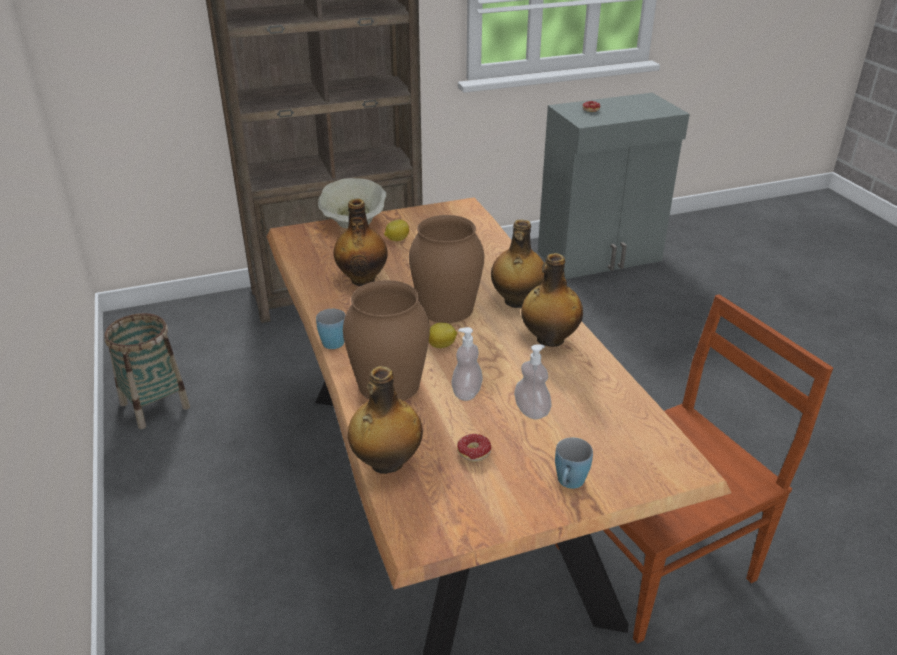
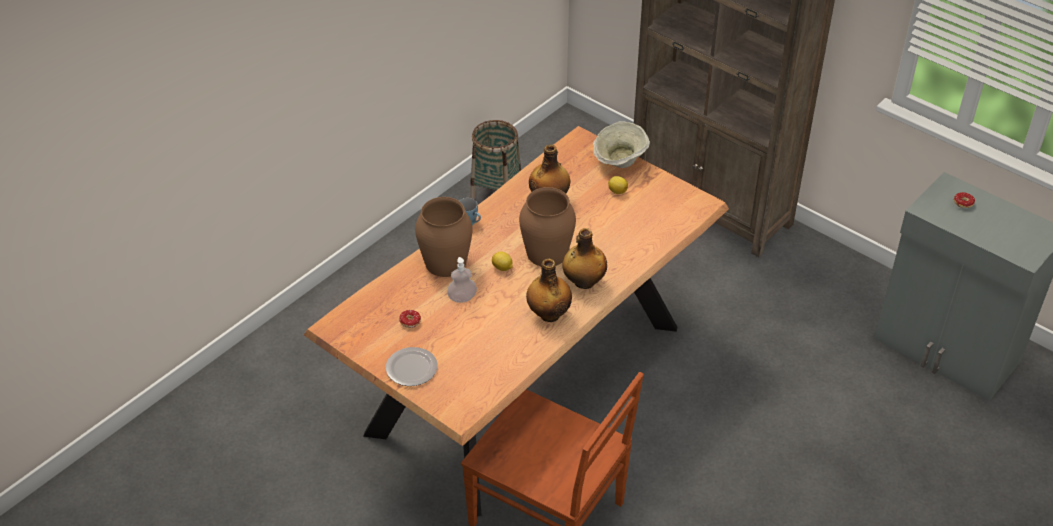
camera: 60 degrees right, 10 degrees up
(386, 463) = (378, 291): bottle -> none
(531, 411) = (465, 332): soap dispenser -> none
(569, 484) = (411, 369): blue mug -> plate

